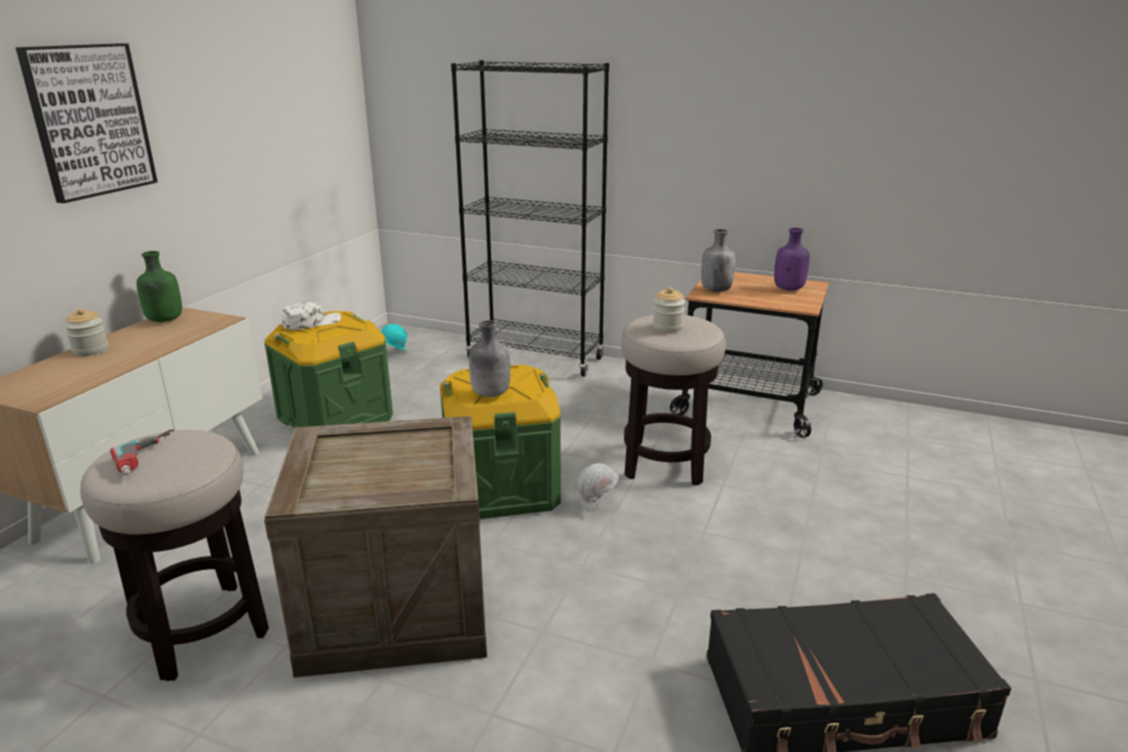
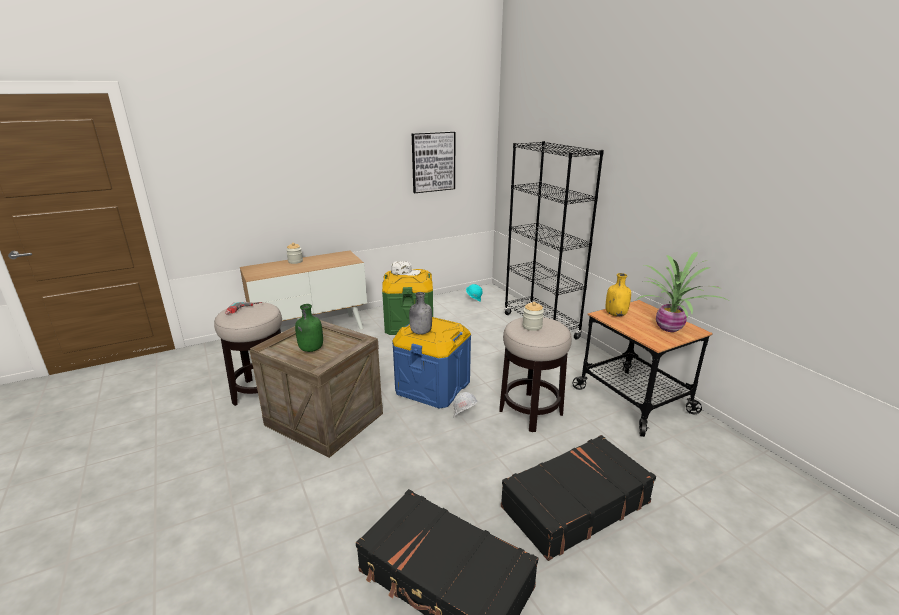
camera: 40 degrees right, 0 degrees up
(89, 121) = (318, 161): picture -> picture (433, 162)
(164, 320) = (335, 255): green bottle -> green bottle (311, 349)
(501, 488) = (433, 387): green storage box -> blue storage box
(715, 290) = (615, 314): grey bottle -> yellow bottle
(789, 289) = (670, 328): purple bottle -> potted plant
(841, 537) = (574, 504): none -> black suitcase

